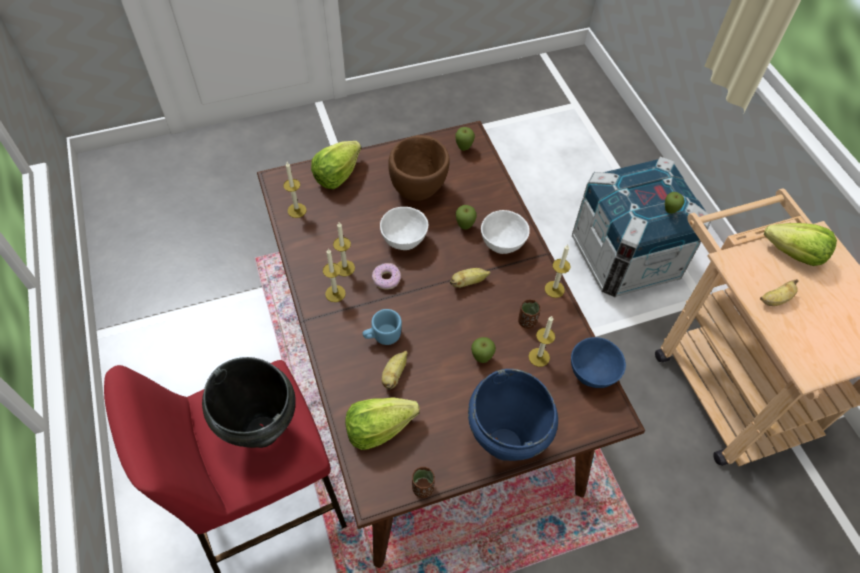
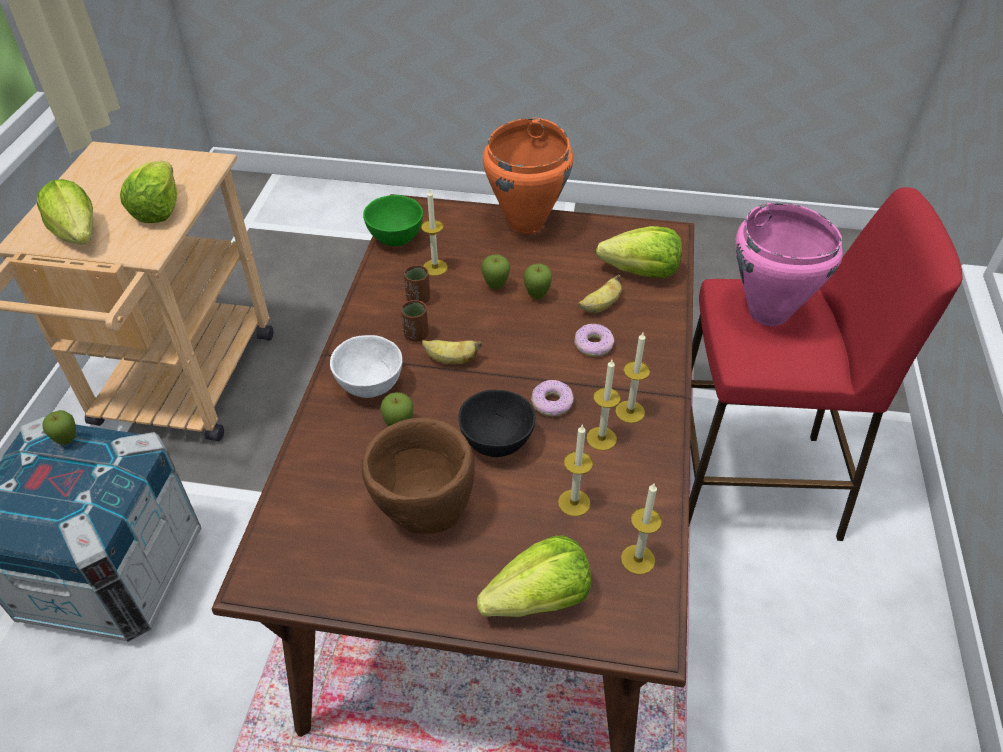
camera: 150 degrees left, 10 degrees down
(262, 431) = (768, 314): black cooking pot -> pink cooking pot
(382, 336) = (593, 345): blue mug -> donut
(405, 240) = (495, 442): white bowl -> black bowl
(422, 488) = (622, 223): brown cup -> brown cup (416, 335)
(464, 148) = (292, 556): apple -> apple (537, 296)
(504, 445) = (527, 223): blue cooking pot -> orange cooking pot
(554, 289) = (357, 316): candle -> candle (574, 503)
(593, 374) = (395, 238): blue bowl -> green bowl
(775, 300) = (158, 210): banana -> lettuce

